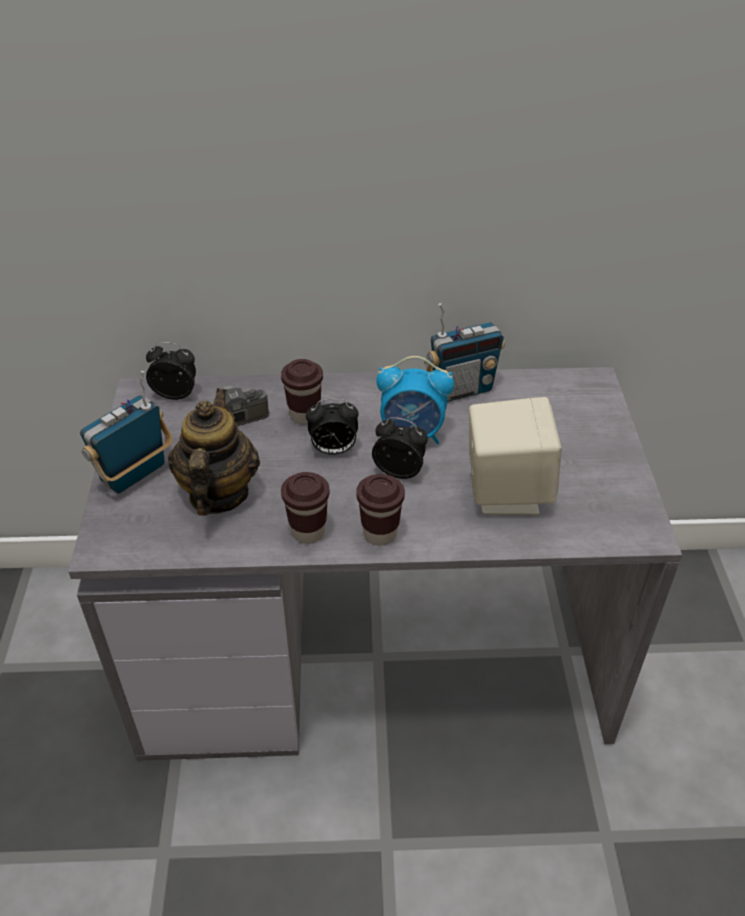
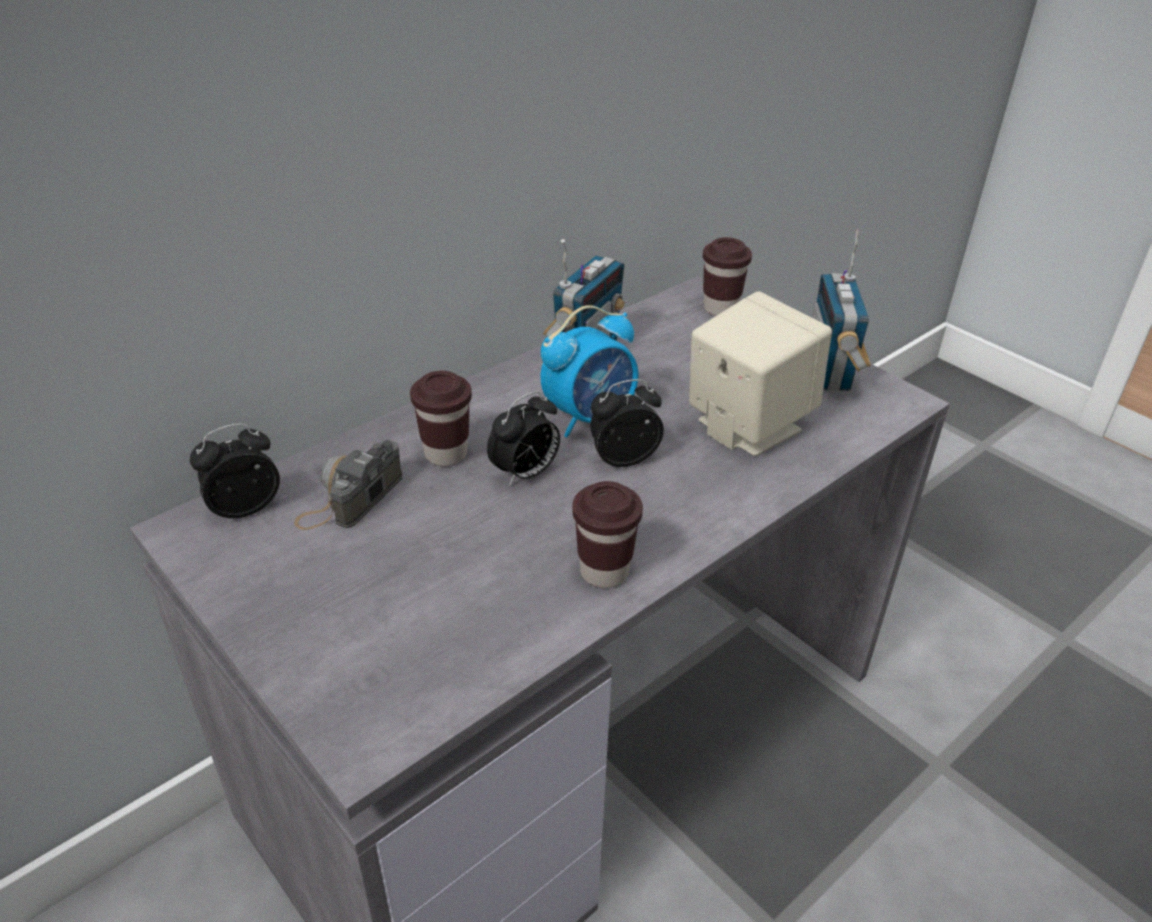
camera: 40 degrees left, 5 degrees down
(134, 474) = (299, 630): radio -> radio (830, 373)
(218, 494) = (445, 591): teapot -> none
(380, 533) = (681, 530): brown cup -> brown cup (720, 309)

